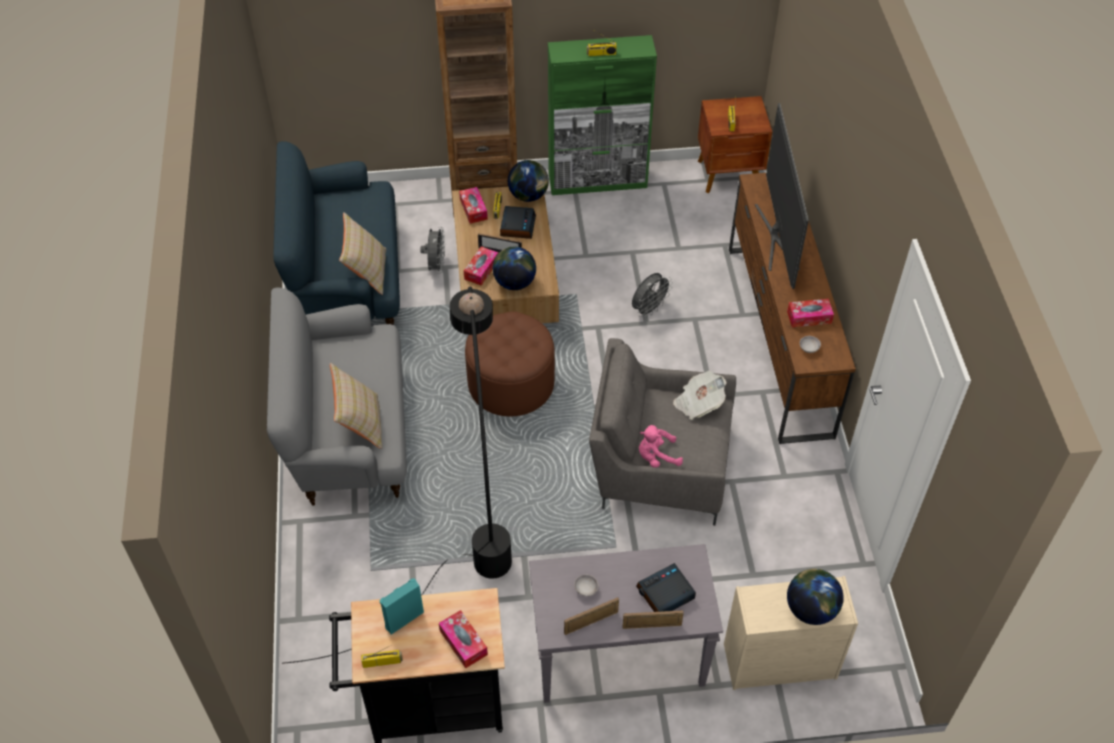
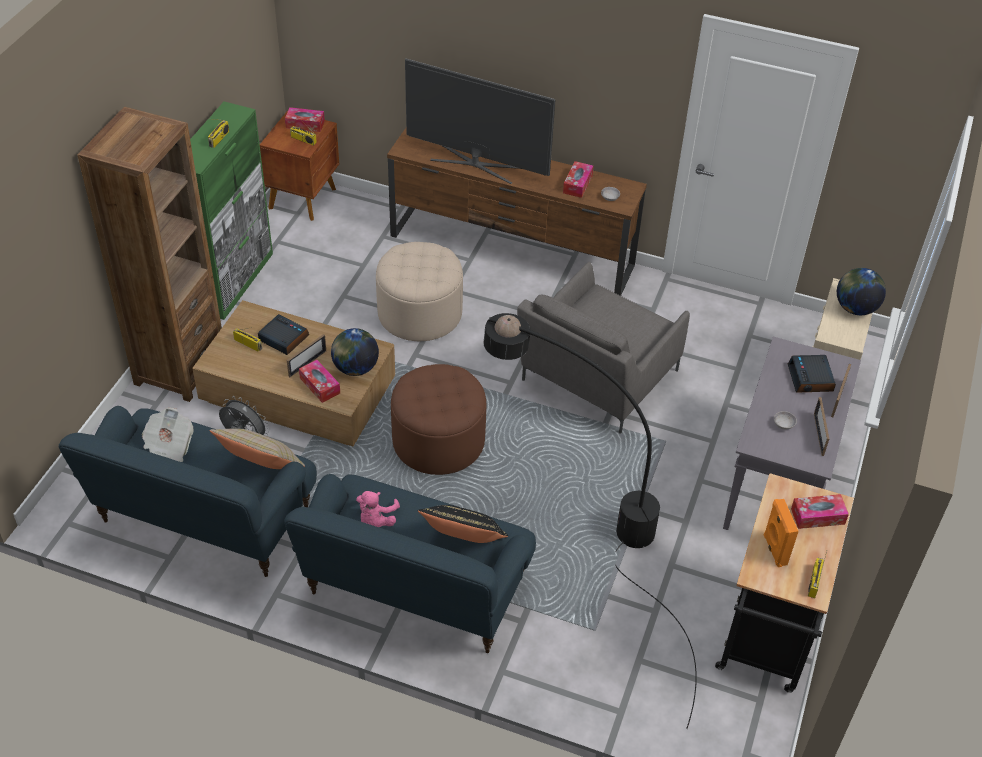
camera: 65 degrees left, 5 degrees down
(349, 433) = (415, 590): grey sofa -> blue sofa
(360, 423) = (463, 543): beige pillow -> black pillow
(404, 619) = (774, 550): turquoise speaker -> orange speaker
(473, 209) = (233, 361): tissue box -> tissue box (305, 124)
(528, 195) = (249, 315): globe -> none
(649, 309) = (420, 313): grey fan -> beige ottoman
(656, 457) = (632, 350): pink plush toy -> pink plush toy (376, 520)
(698, 403) = (591, 302): newspaper -> newspaper (168, 448)

